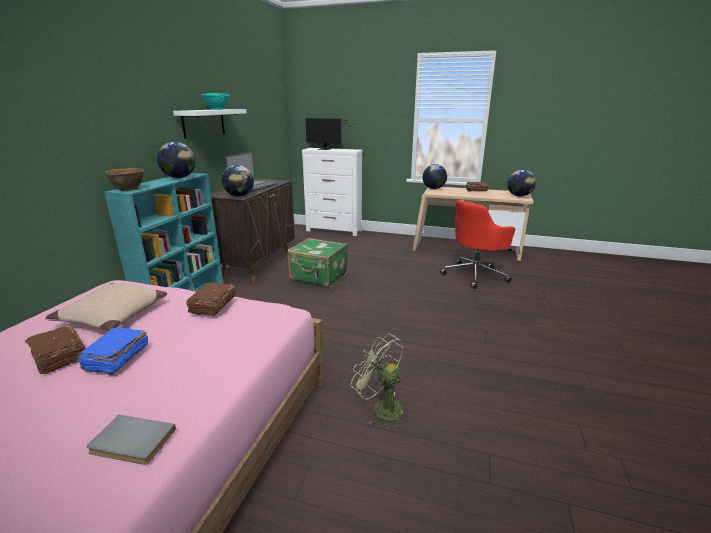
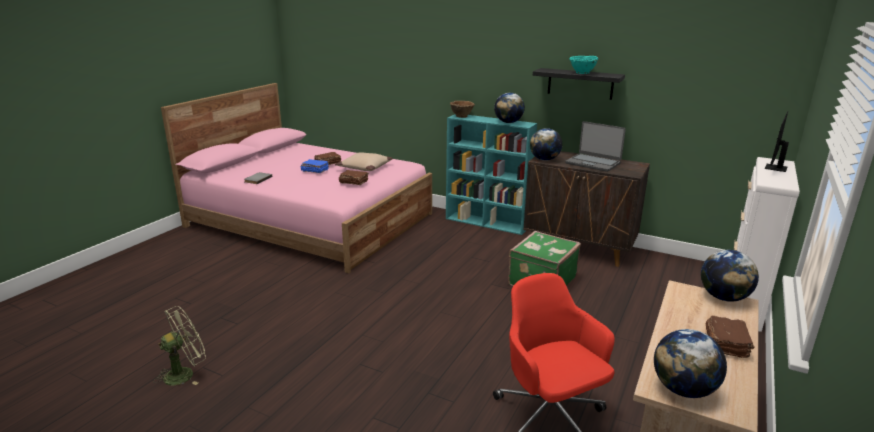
camera: 100 degrees right, 0 degrees up
(203, 123) = (580, 83): white shelf -> black shelf
(381, 408) = (307, 291): green fan -> green fan (185, 373)

